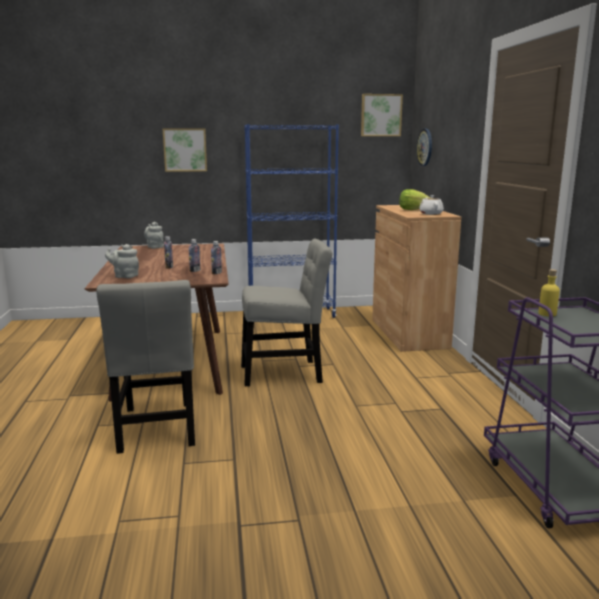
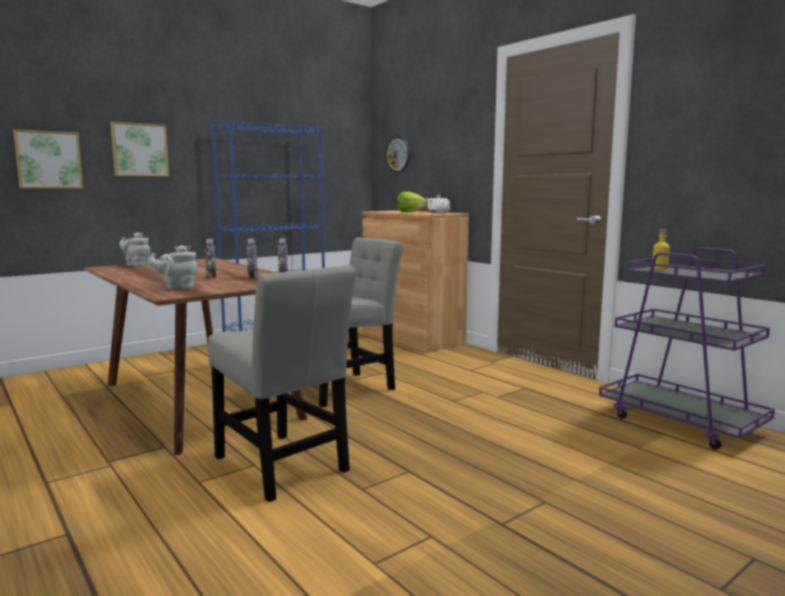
camera: 30 degrees left, 5 degrees down
(380, 115) = (344, 123): picture -> picture (48, 160)

